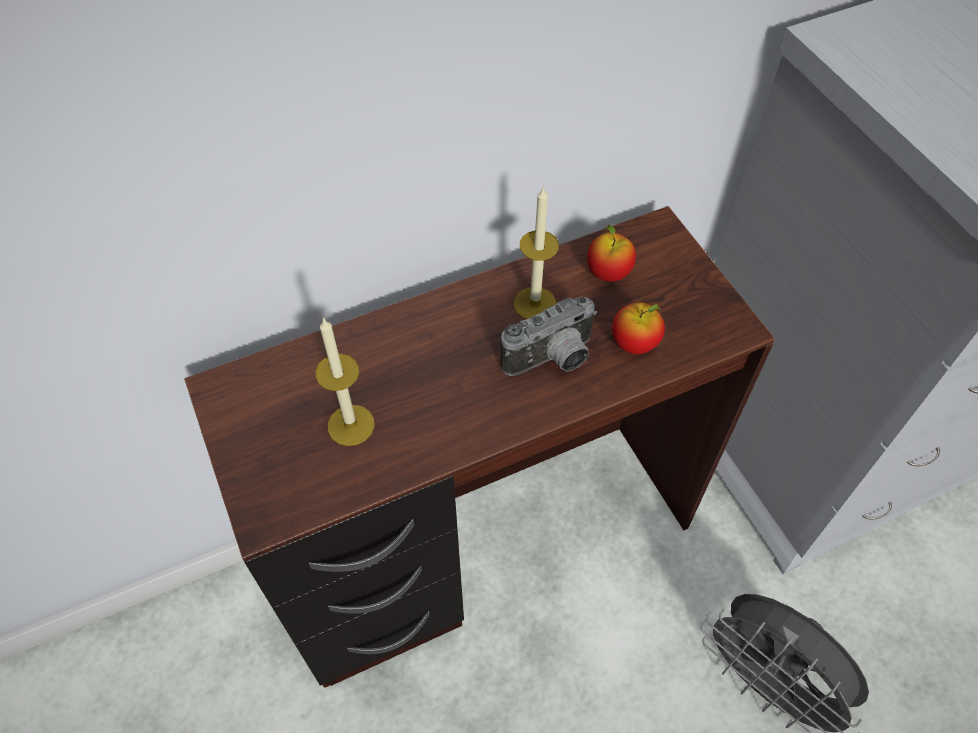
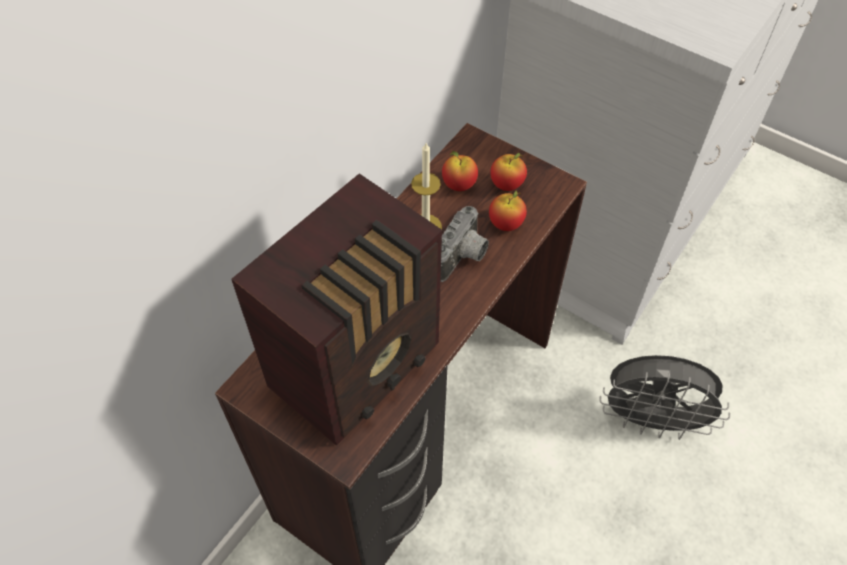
camera: 30 degrees left, 0 degrees up
(351, 425) = (359, 365): candle -> radio
(667, 298) = (507, 185): none -> apple

